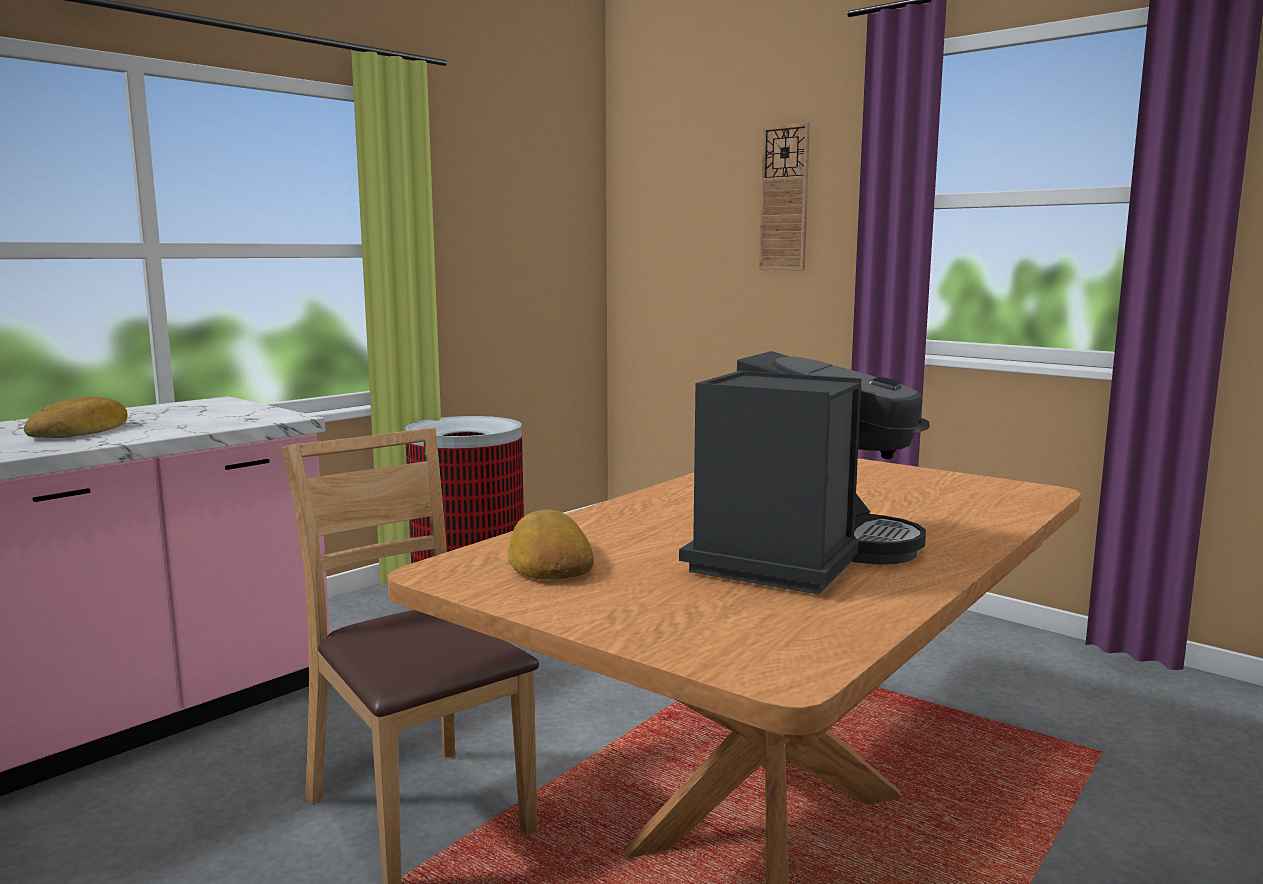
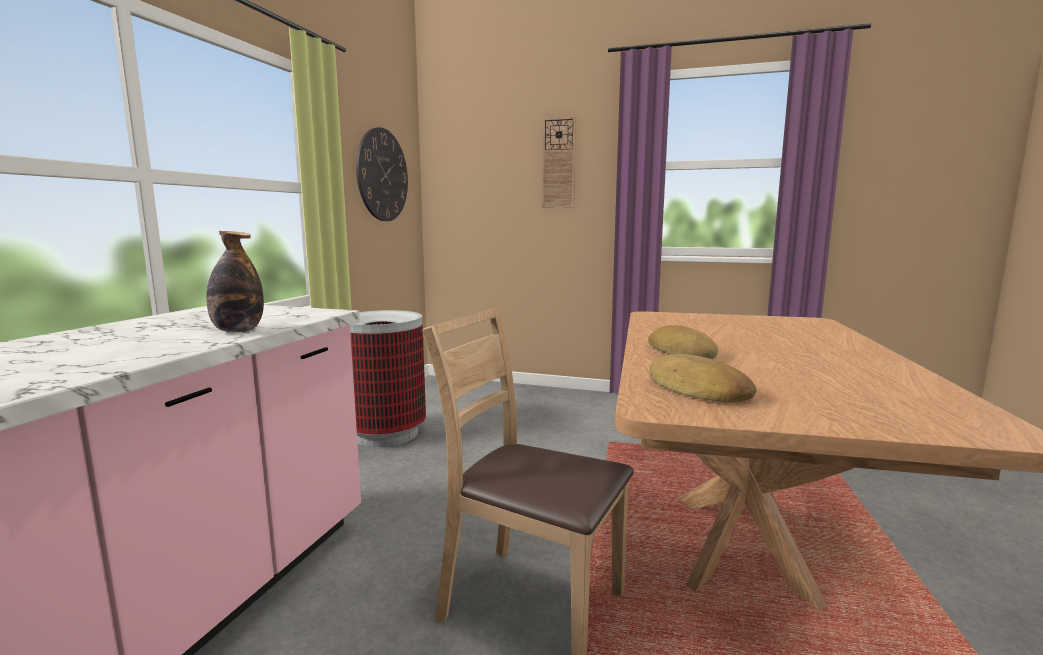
camera: 25 degrees left, 0 degrees up
(82, 430) = (157, 336): bread -> bread (683, 352)
(153, 432) = (238, 331): none -> bottle
(524, 223) = (382, 175): none -> wall clock
(799, 555) = (815, 366): coffee machine -> none

